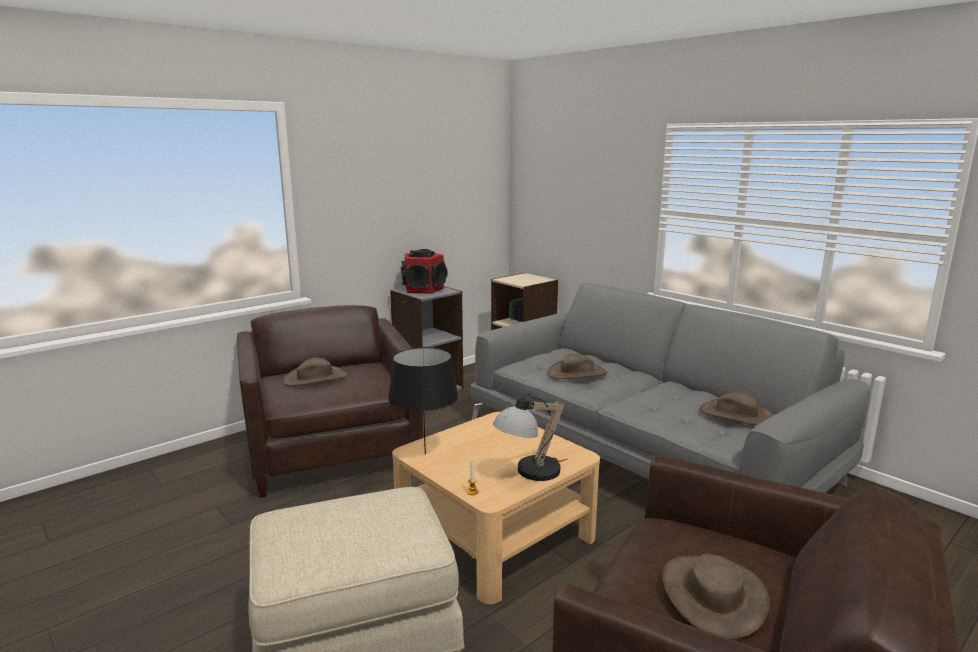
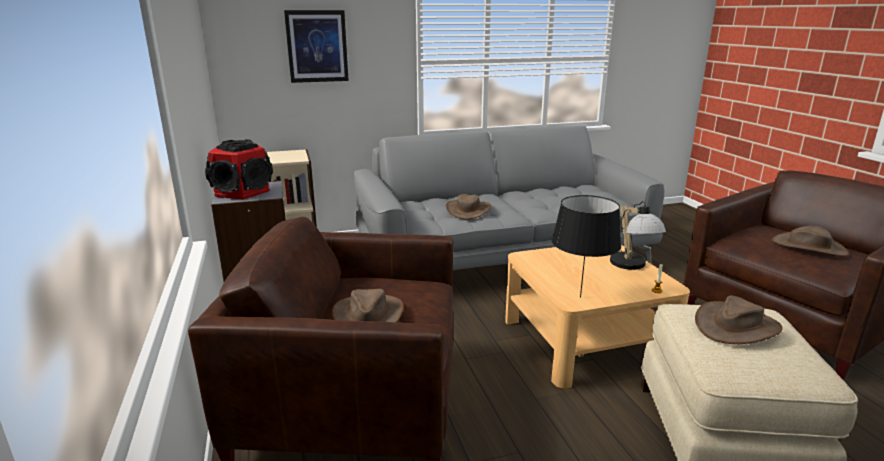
camera: 65 degrees left, 5 degrees up
(577, 186) = (317, 46): none -> picture
(736, 415) = (582, 191): brown hat -> brown hat (736, 326)

